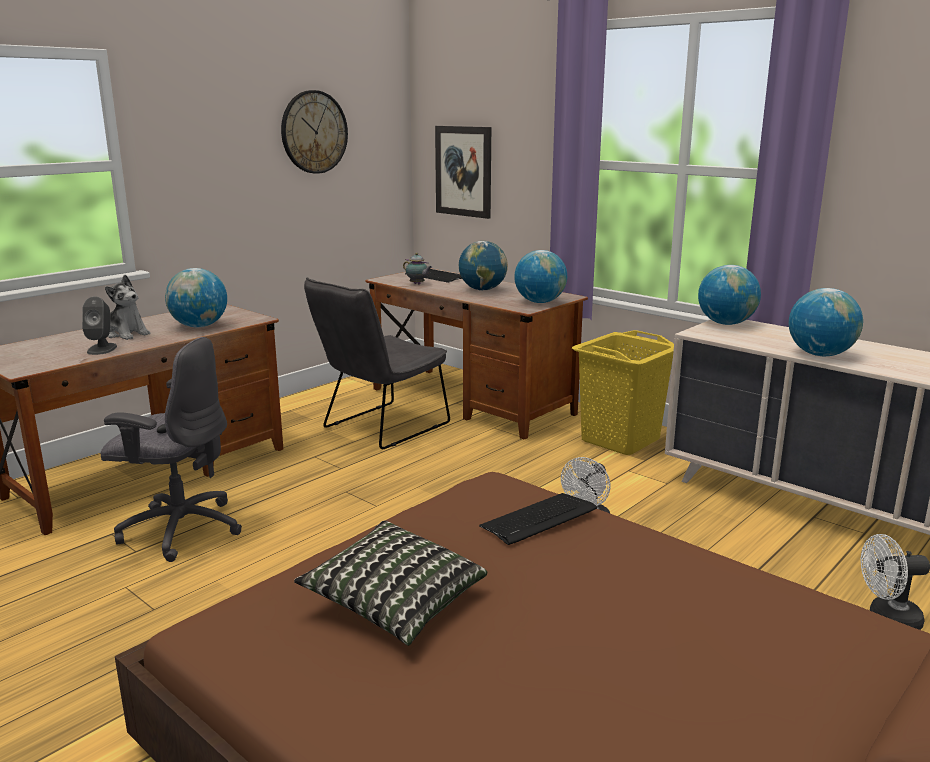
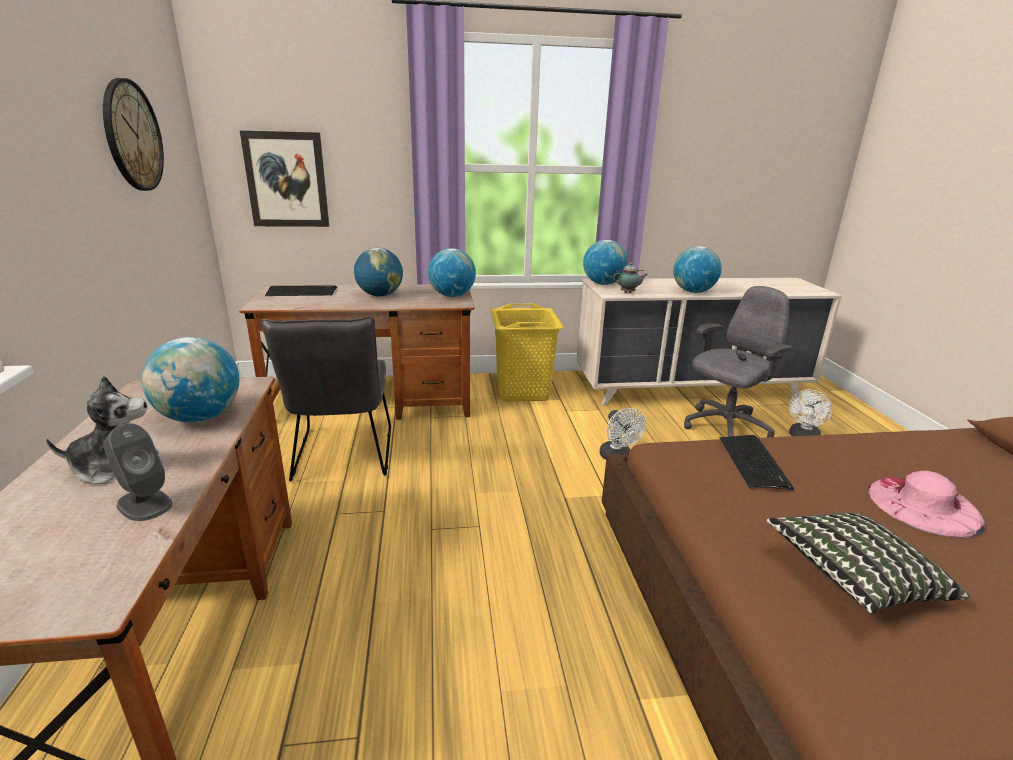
camera: 50 degrees left, 5 degrees up
(180, 529) = (355, 673): grey office chair -> grey office chair (725, 427)
(417, 284) = (308, 303): teapot -> teapot (629, 293)
(613, 625) = (924, 505): none -> pink hat

